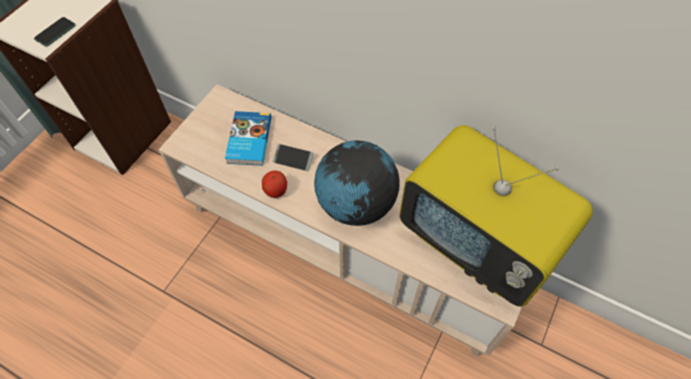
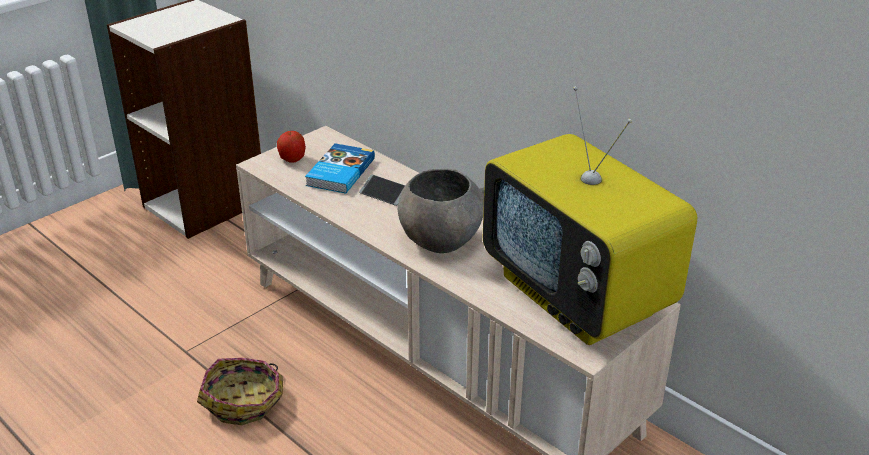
camera: 15 degrees right, 25 degrees down
(55, 32) = (173, 33): phone -> none
(225, 328) = (244, 401): none -> basket
(276, 191) = (351, 215): apple -> apple (292, 159)
(355, 204) = (440, 240): globe -> grey bowl

